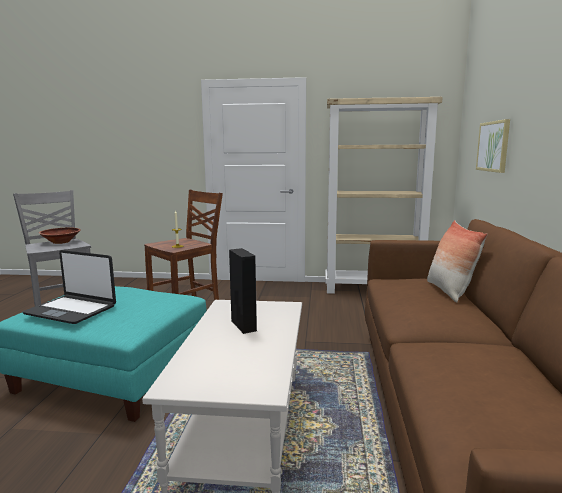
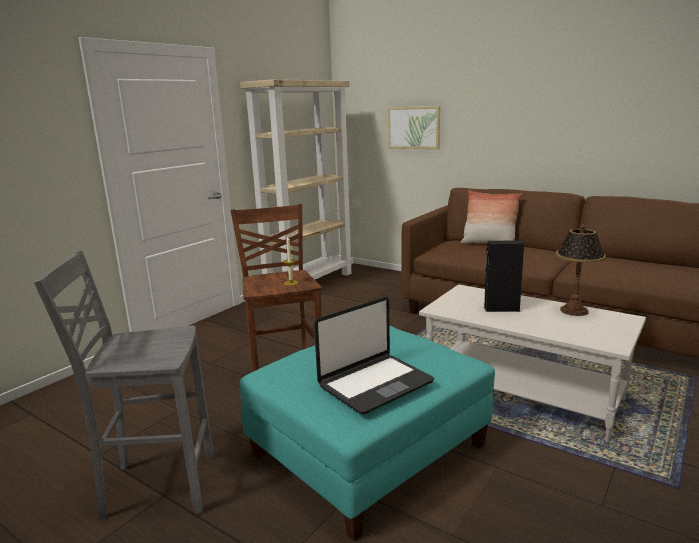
camera: 60 degrees left, 5 degrees up
(61, 242) = (127, 344): brown bowl -> none
(268, 359) = (574, 310): none -> table lamp

